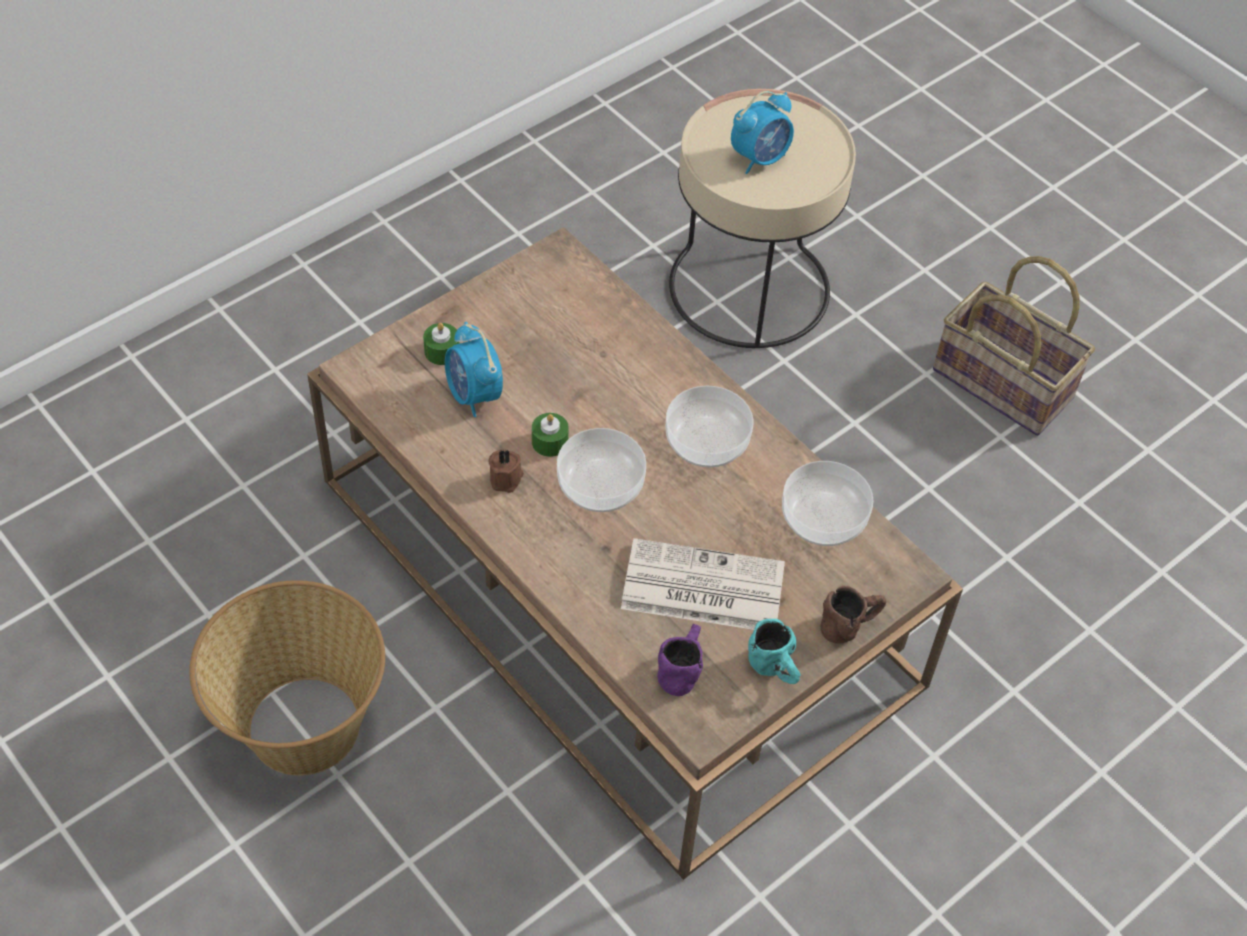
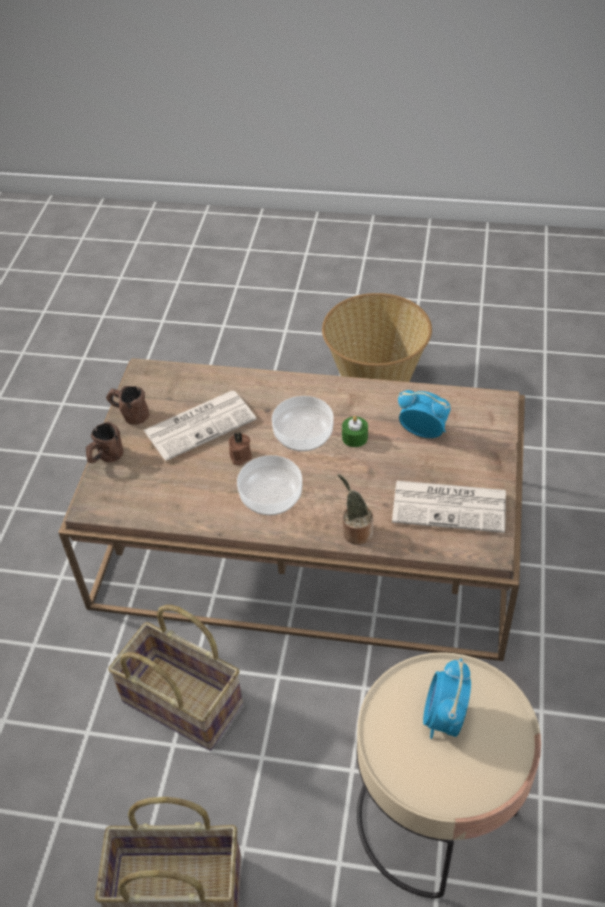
camera: 145 degrees right, 5 degrees down
(442, 351) = (470, 441): green candle -> none
(507, 479) = (353, 406): brown candle -> brown candle (239, 456)
(545, 309) = (450, 506): none -> newspaper
(661, 350) = (355, 532): none -> potted plant
(682, 668) = (176, 387): purple mug -> none
(775, 670) = (129, 414): turquoise mug -> brown mug
(823, 518) = (165, 502): bowl -> none
(889, 517) = (184, 701): none -> basket

